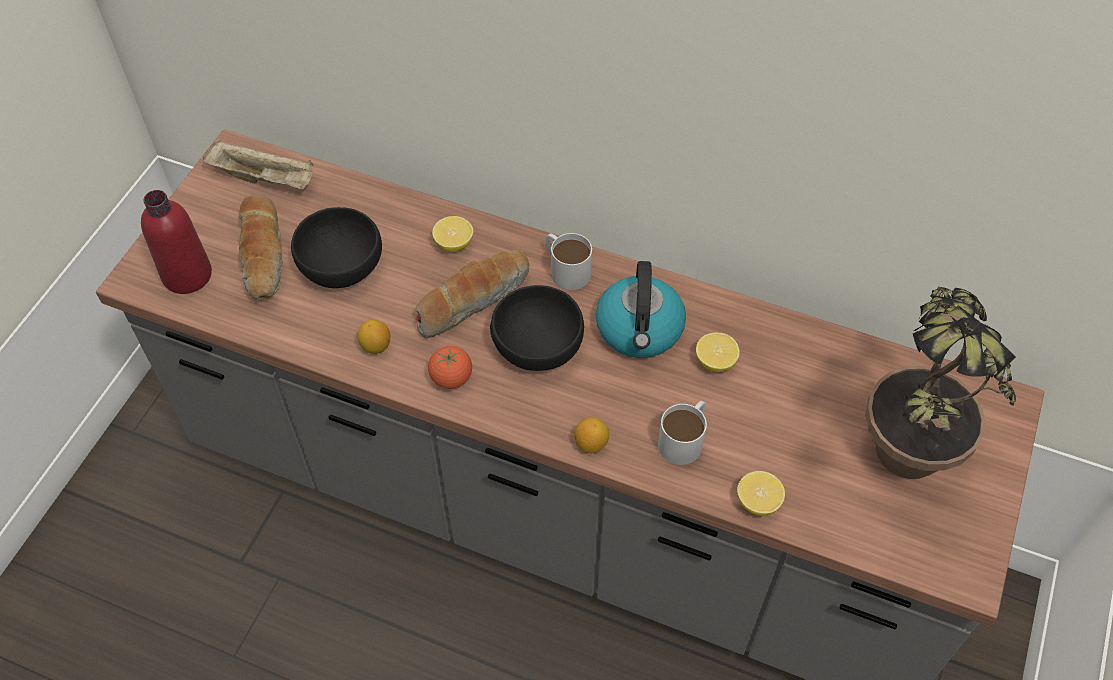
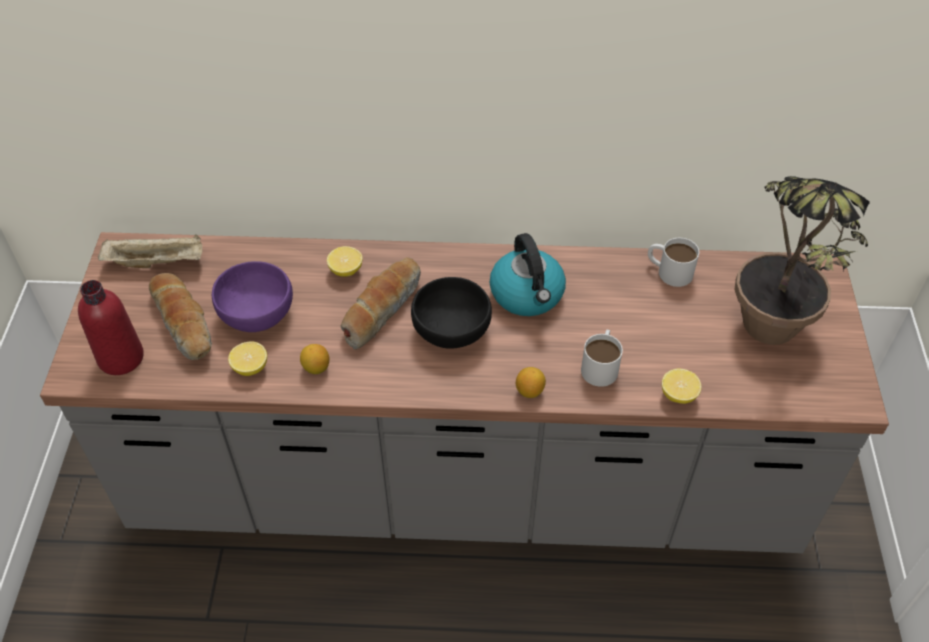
camera: 20 degrees left, 5 degrees down
(340, 266) = (256, 313): black bowl -> purple bowl
(451, 378) = (392, 374): tomato -> none
(565, 268) = (446, 265): white mug -> white mug (668, 271)
(715, 361) = (597, 301): lemon -> lemon (250, 367)

